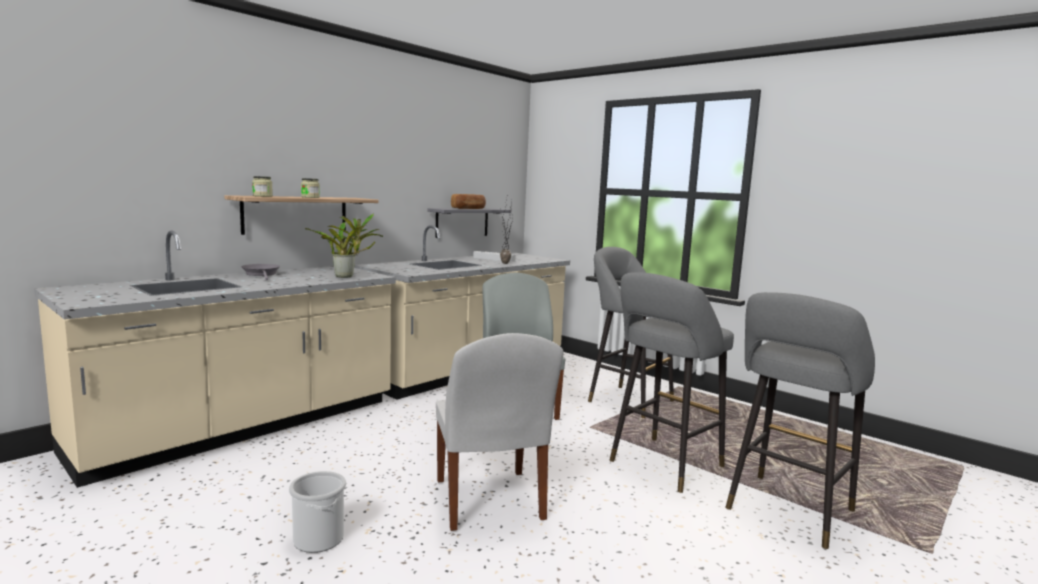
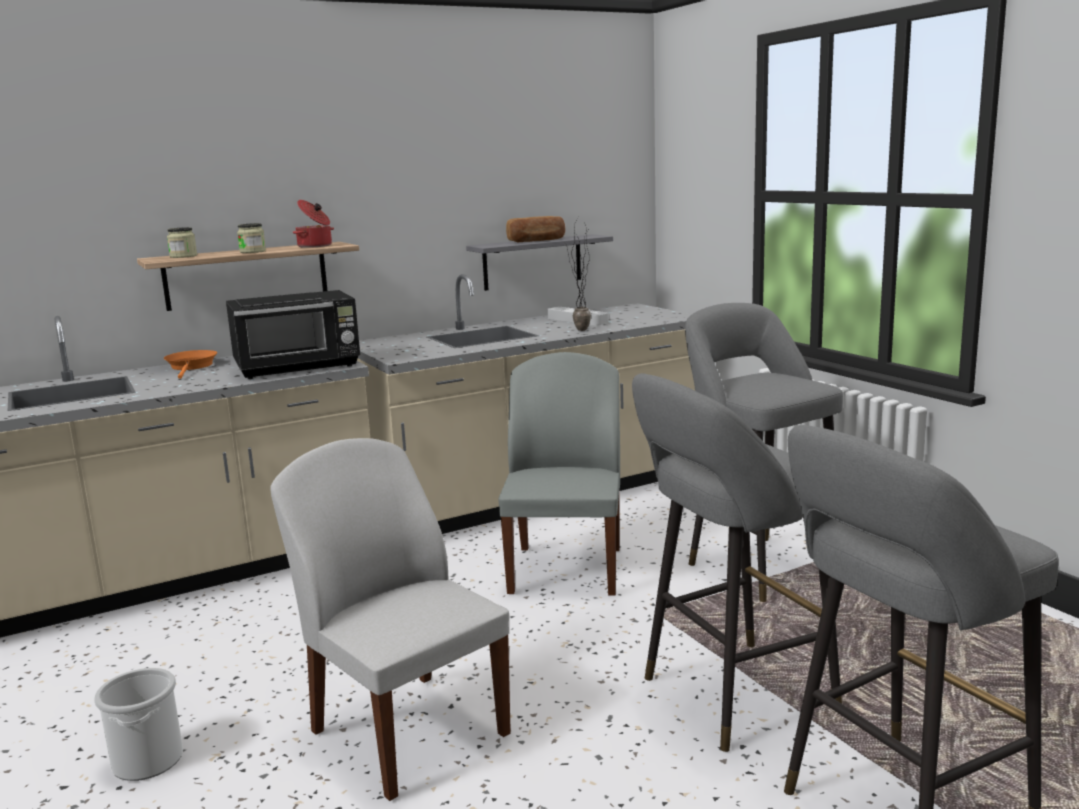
camera: 20 degrees right, 5 degrees up
(262, 274) = (191, 367): grey frying pan -> orange frying pan
(347, 198) = (315, 246): none -> cooking pot
(347, 276) = (299, 368): potted plant -> black microwave
(489, 501) = (407, 730): white chair -> white chair turned 135 degrees clockwise

